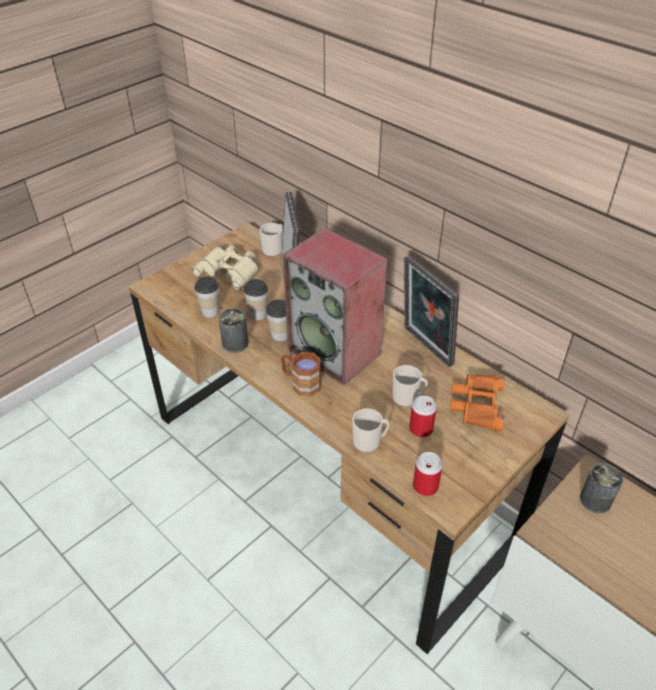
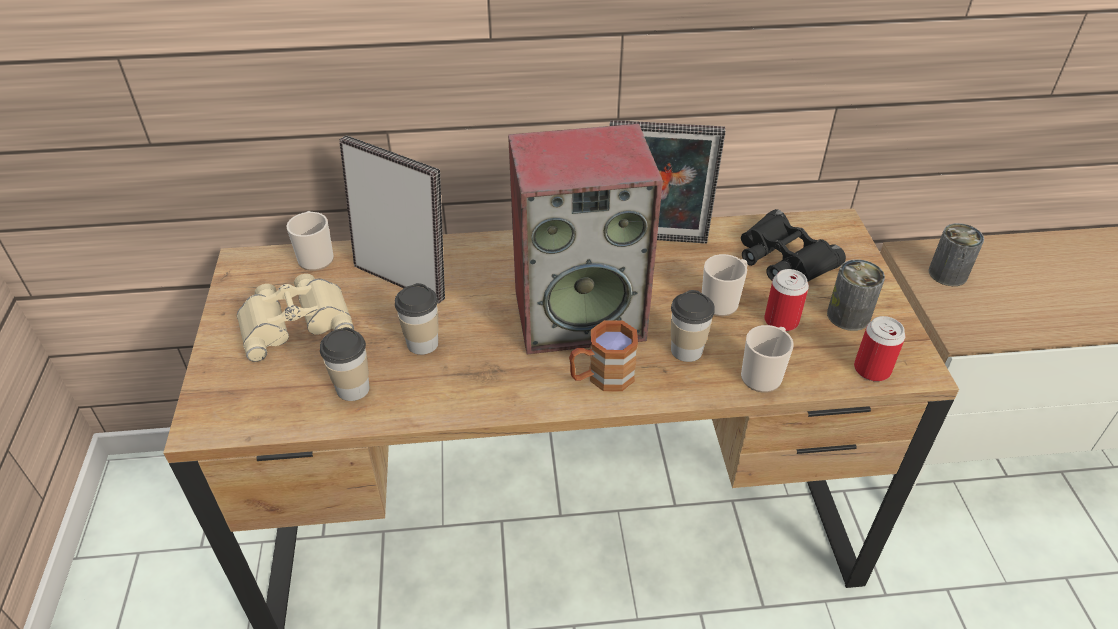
camera: 50 degrees left, 0 degrees up
(235, 343) = (452, 399): can -> can (848, 316)
(280, 335) = (490, 346): cup -> cup (686, 350)
(477, 404) = (783, 258): orange binoculars -> black binoculars

